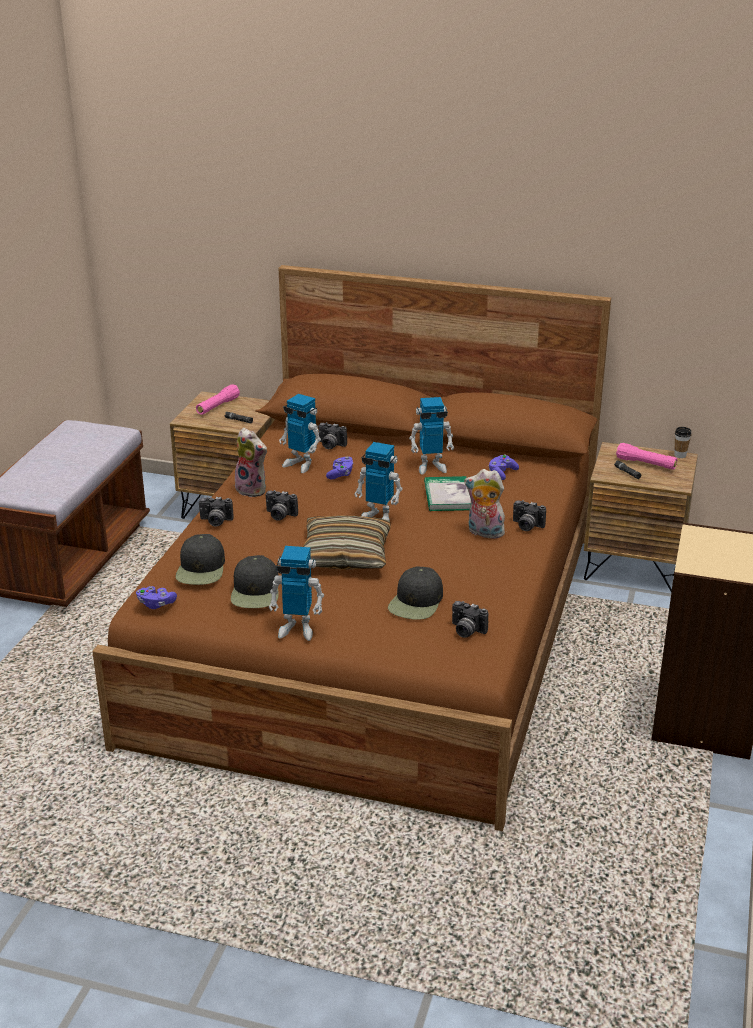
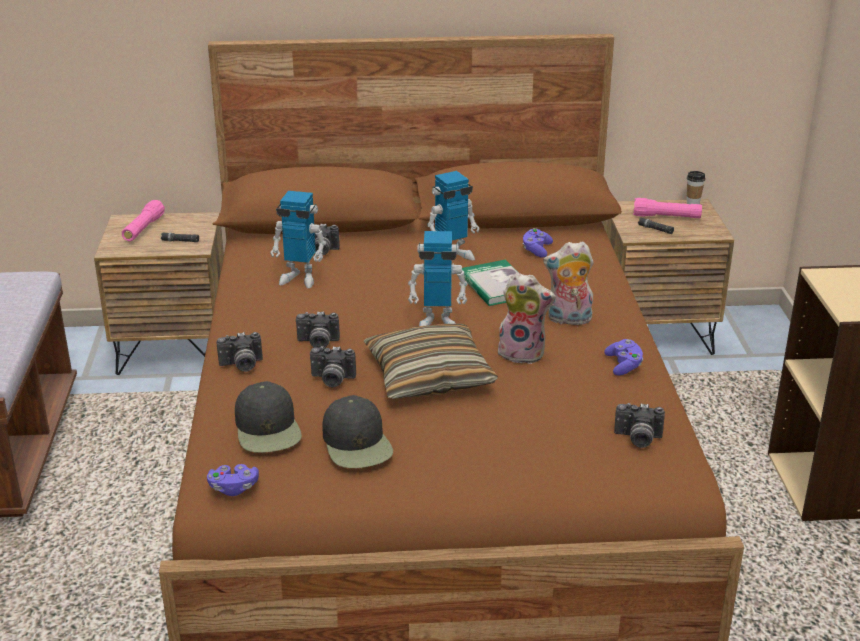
camera: 20 degrees left, 0 degrees up
(253, 489) = (262, 318): plush toy -> plush toy (523, 353)
(297, 629) = (438, 481): toy robot -> none
(340, 474) = (356, 282): purple game controller -> purple game controller (624, 365)
(416, 602) = (555, 416): black cap -> none
(526, 526) = (608, 304): camera -> camera (332, 380)

